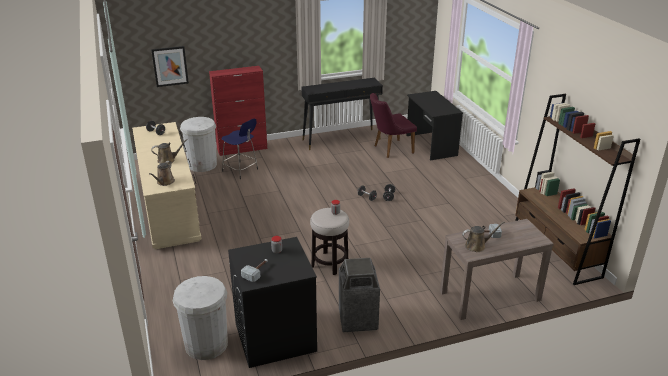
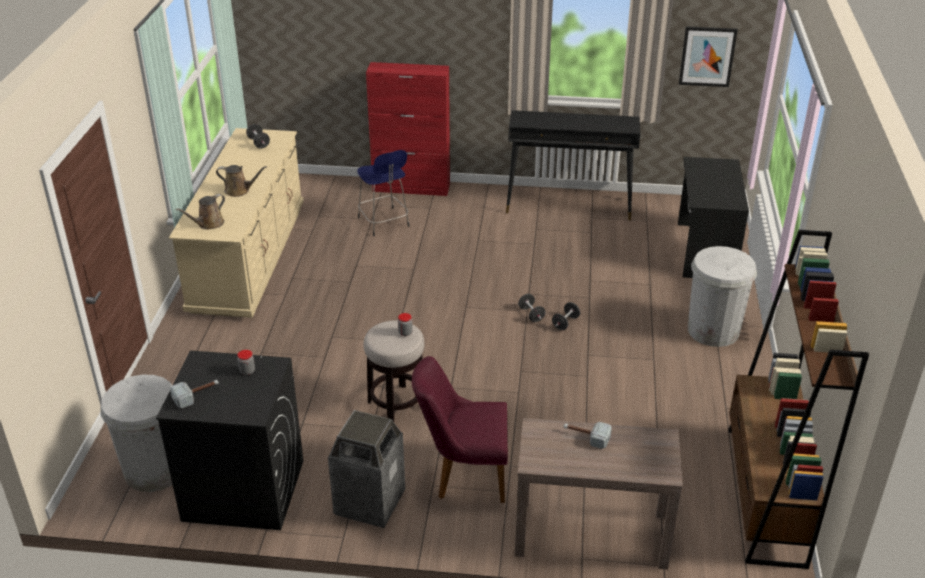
camera: 25 degrees right, 5 degrees up
(170, 66) = (314, 45): picture -> picture (707, 56)
(202, 165) = (339, 200): white trash can -> white trash can (713, 330)
(390, 149) = (631, 242): purple chair -> purple chair (463, 475)
(477, 246) = (555, 451): brown watering can -> none

